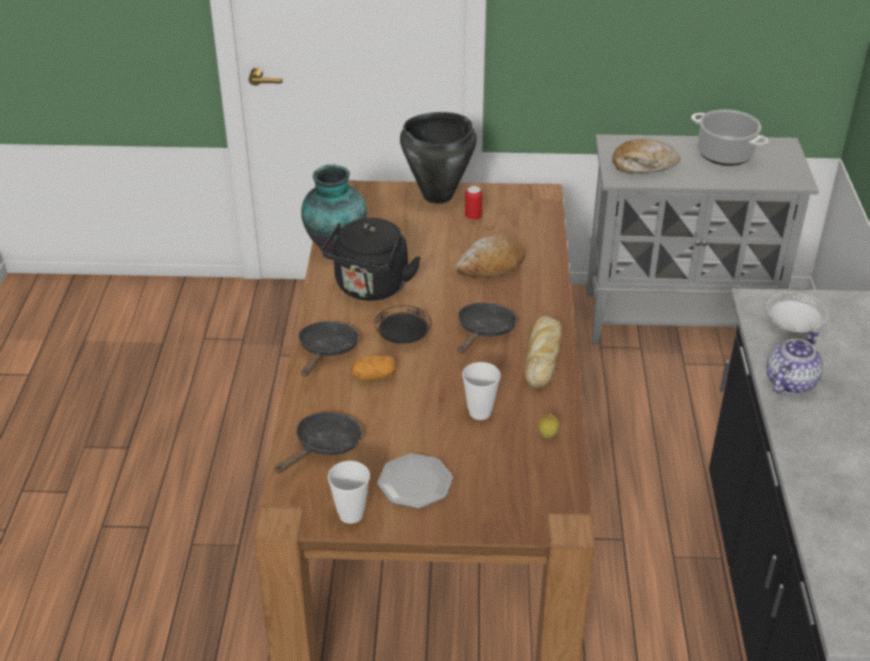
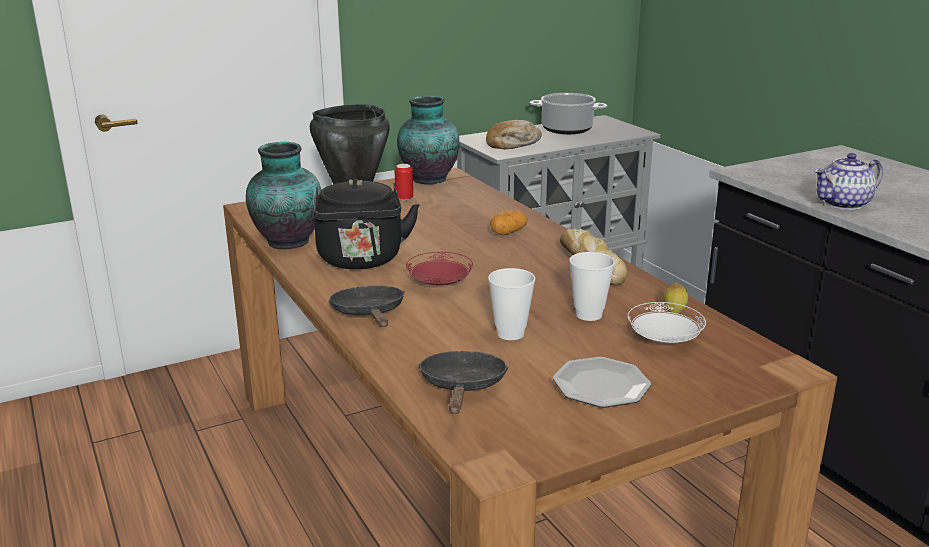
camera: 30 degrees left, 15 degrees down
(351, 514) = (569, 435): cup -> cup (510, 334)
(374, 376) = (446, 318): potato -> potato (508, 232)
(403, 337) = (440, 285): black plate -> red plate
(484, 331) = (513, 262): black frying pan -> none
(491, 266) = (462, 222): bread -> none
(517, 196) = (428, 180): none -> vase
(789, 382) = (844, 204): teapot -> teapot turned 120 degrees counterclockwise
(793, 326) = (790, 177): white plate -> white plate (664, 341)

